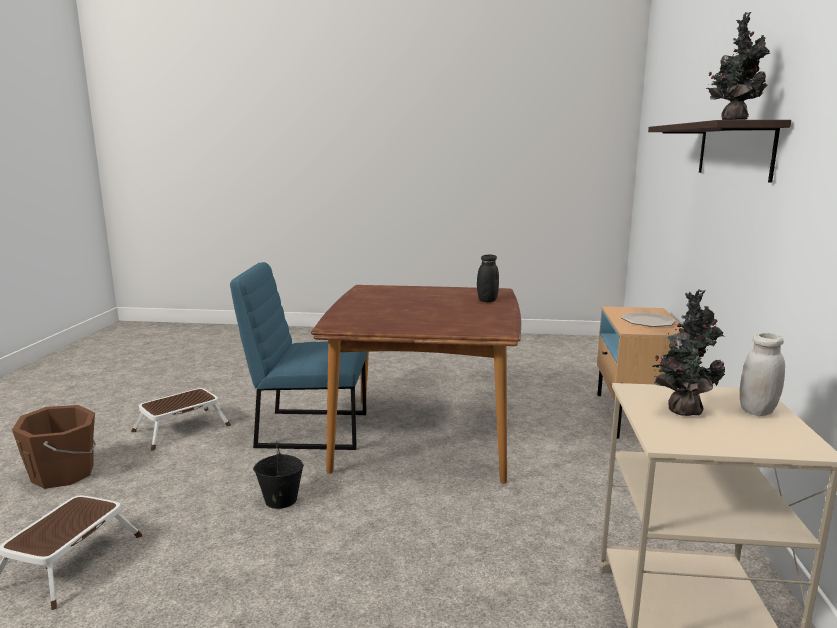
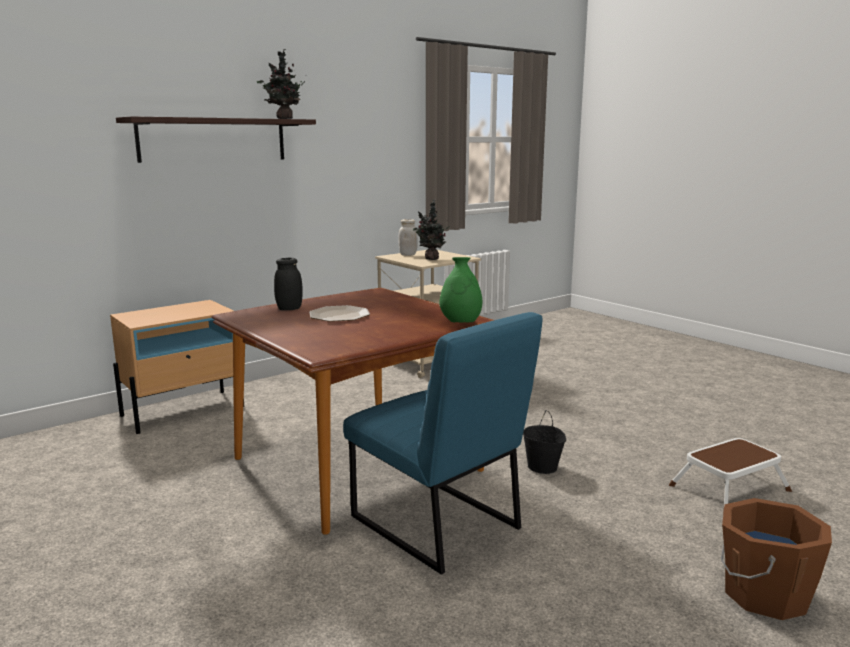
camera: 135 degrees left, 0 degrees up
(182, 429) = (588, 607): brown step ladder -> none
(336, 320) = (460, 323): none -> green vase
(648, 321) = (178, 311): plate -> plate (340, 315)

